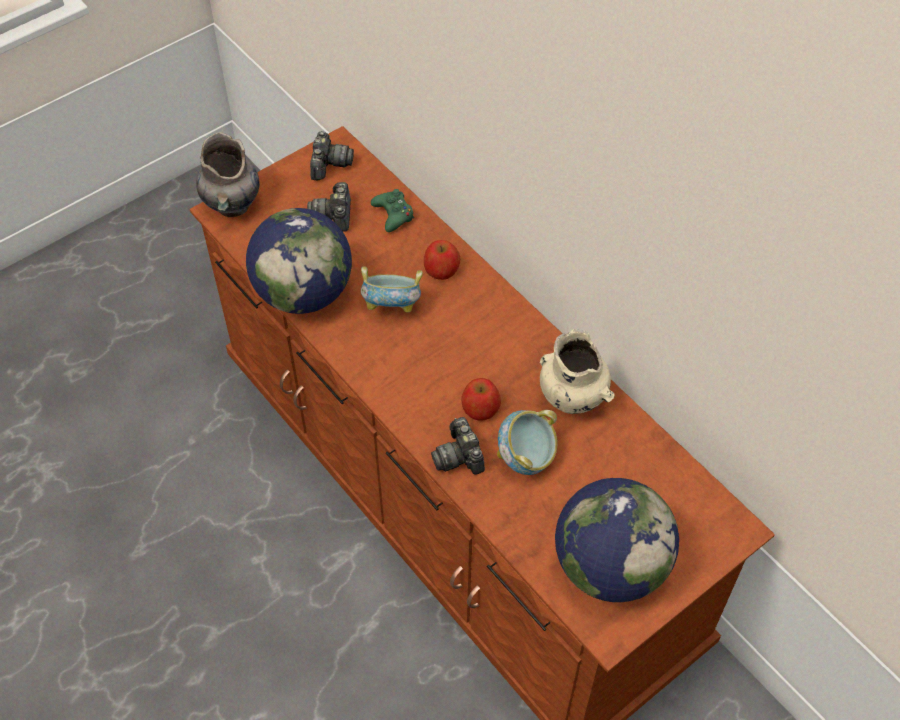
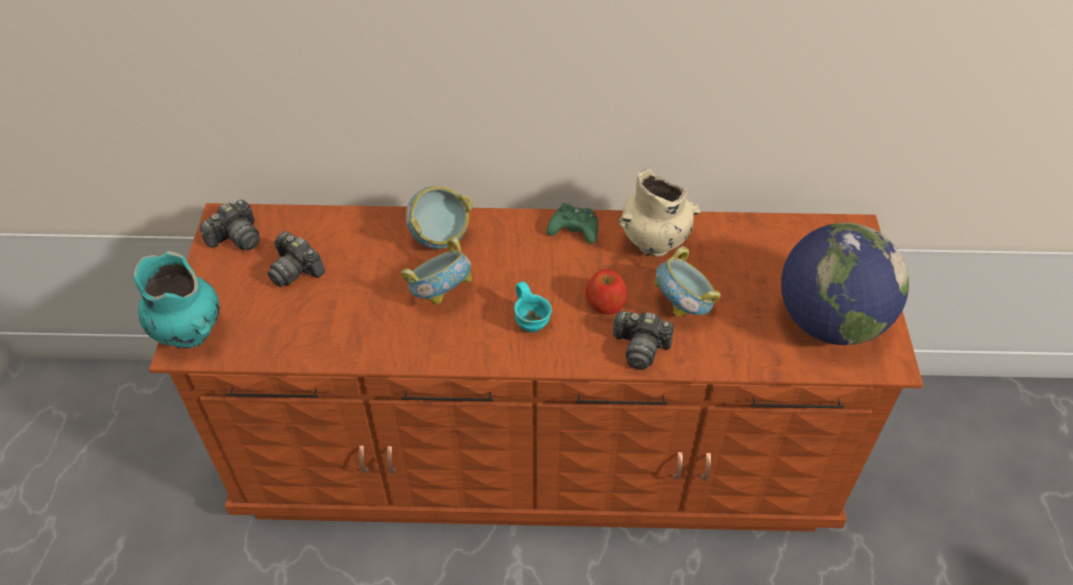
camera: 50 degrees left, 5 degrees down
(232, 206) = (191, 334): grey vase -> turquoise vase
(304, 293) = (355, 345): globe -> none
(329, 164) = (236, 238): camera -> camera turned 90 degrees clockwise
(393, 214) = (345, 231): green game controller -> green game controller (574, 229)
(419, 376) = (532, 322): none -> turquoise mug
(441, 269) = (440, 238): apple -> bowl

